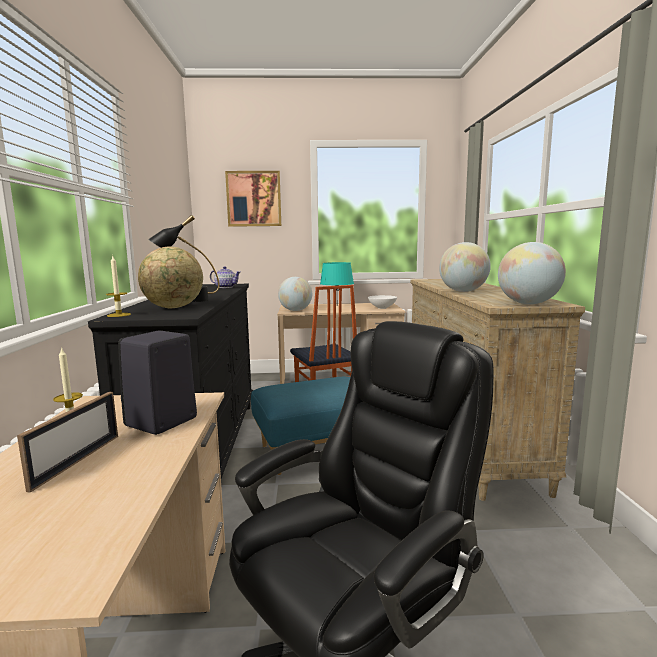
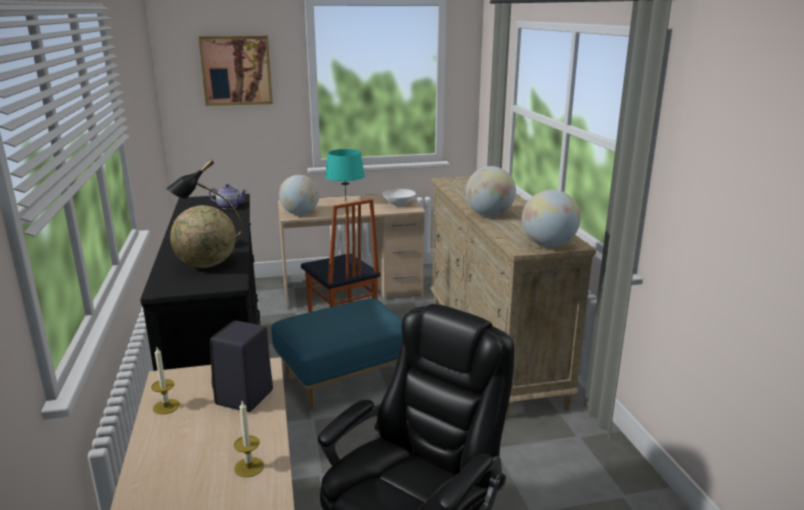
camera: 10 degrees left, 10 degrees up
(77, 461) = (201, 443): picture frame -> none
(119, 315) = (161, 284): candle -> candle (249, 467)

